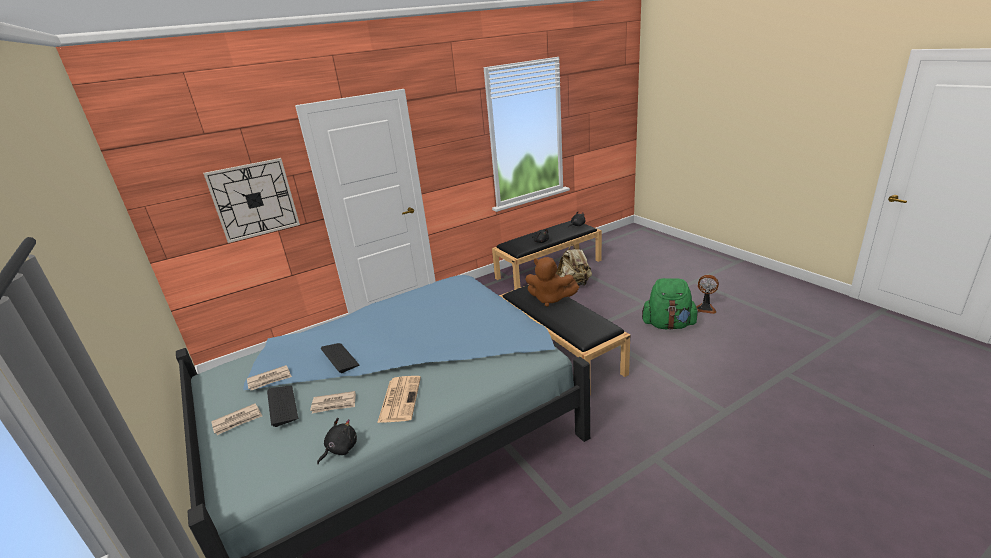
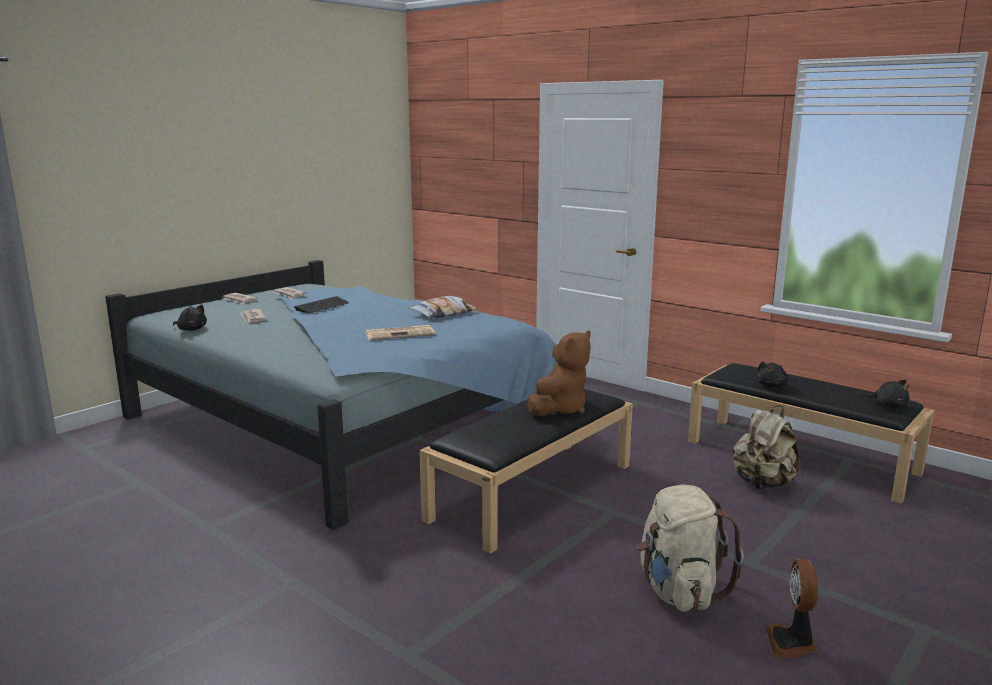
camera: 70 degrees right, 10 degrees down
(254, 200) = (486, 177): wall clock -> none
(282, 405) = (249, 303): keyboard -> none
(400, 399) = (255, 334): newspaper -> newspaper (400, 333)
(417, 300) = (443, 313): none -> pillow
(550, 299) = (560, 409): brown plush toy -> brown plush toy turned 150 degrees counterclockwise
(668, 325) = (679, 591): green backpack -> beige backpack

